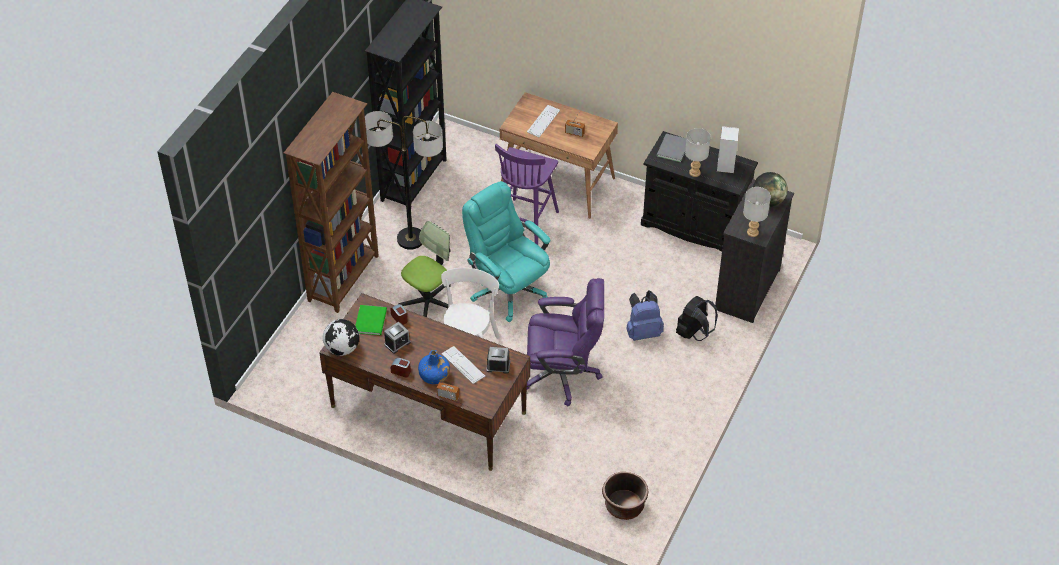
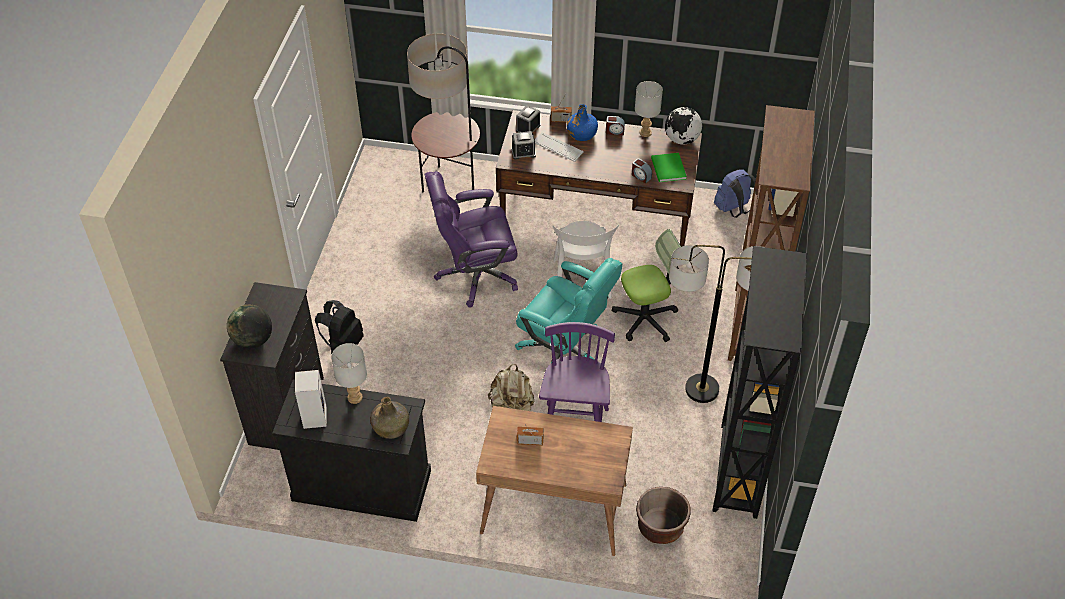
camera: 165 degrees right, 0 degrees up
(397, 343) = (631, 154): alarm clock -> alarm clock (528, 128)
(428, 302) = (645, 319): office chair -> office chair turned 135 degrees counterclockwise
(543, 121) = (578, 450): keyboard -> none
(562, 479) = (449, 184): none -> floor lamp
(565, 256) = (512, 407): none -> beige backpack
(624, 506) = (386, 174): brown planter -> brown planter (660, 527)
(643, 331) = (401, 335): blue backpack -> blue backpack (733, 210)
(671, 149) = (391, 427): grey book -> green bottle
(753, 233) = (270, 296): grey table lamp -> grey table lamp (645, 132)

